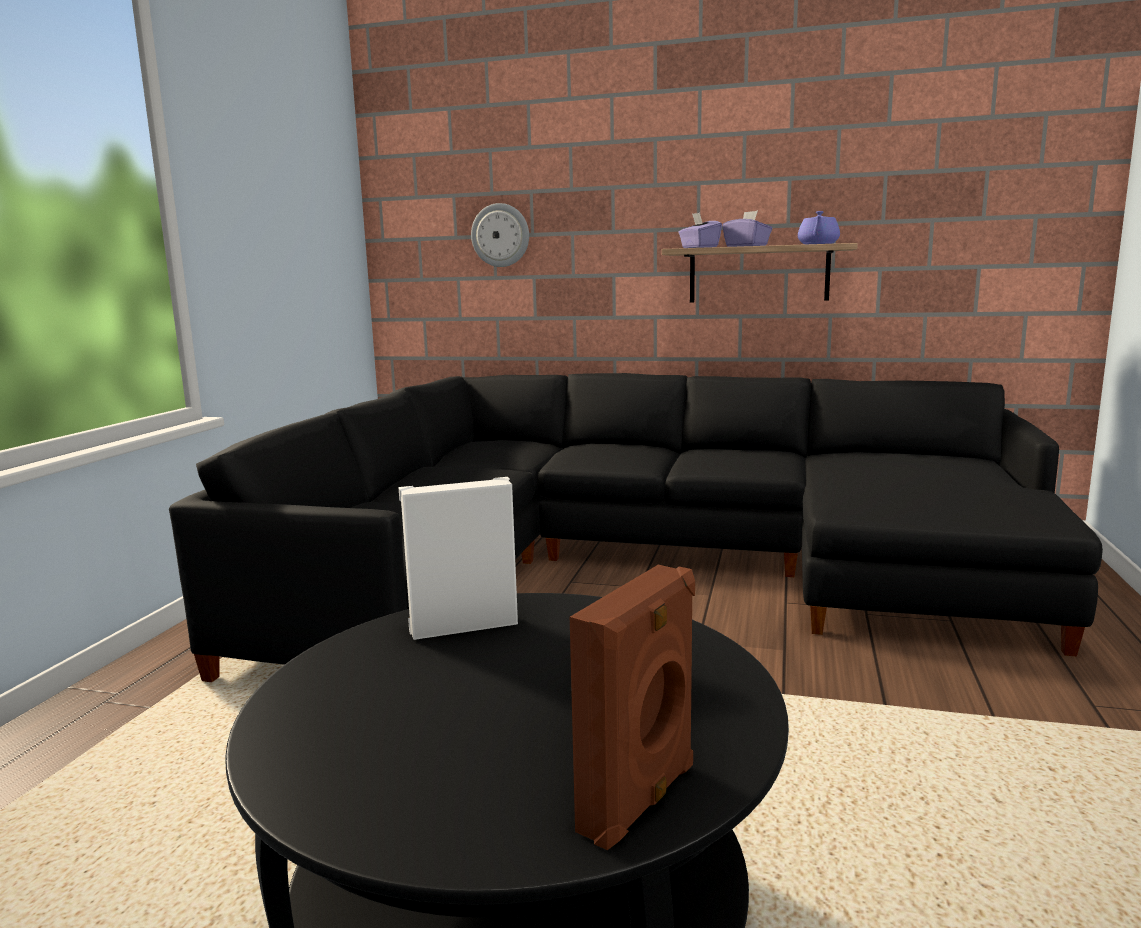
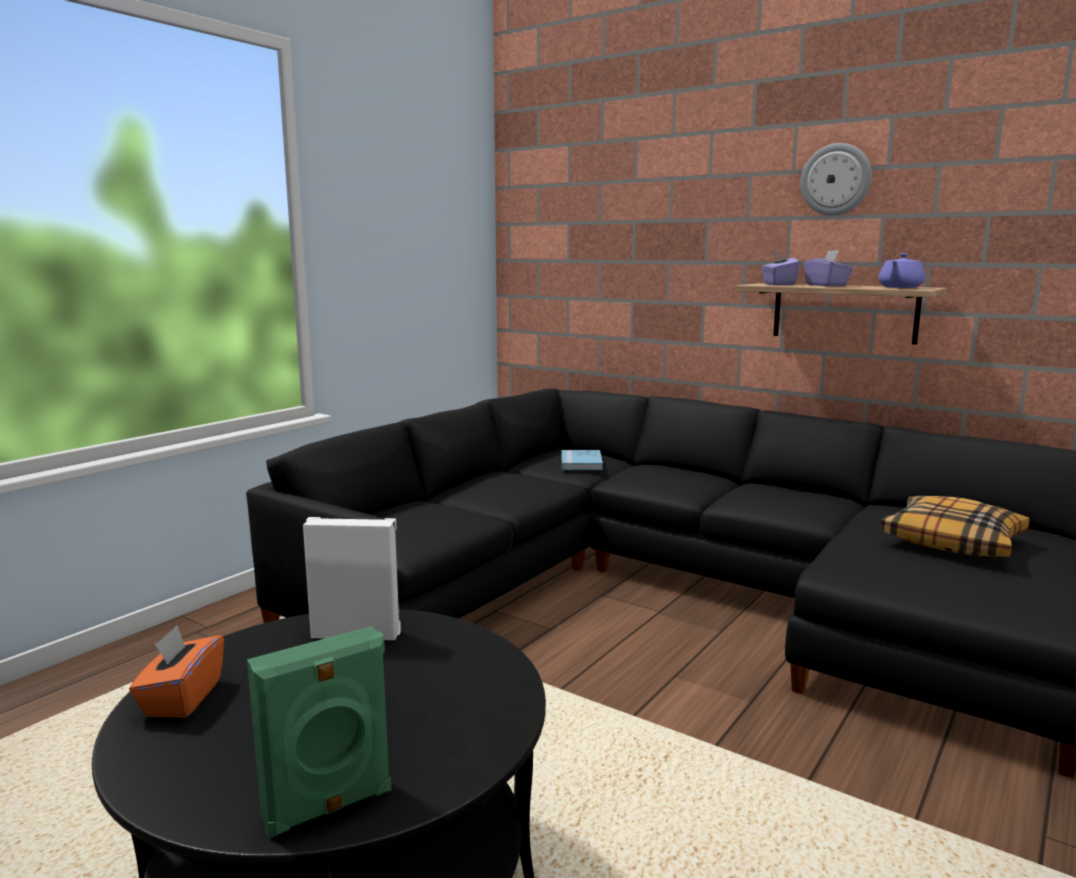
camera: 20 degrees right, 0 degrees up
(315, 732) = (182, 698): none -> orange tissue box
(500, 235) = (605, 261): wall clock -> wall clock (836, 179)
(513, 449) = (581, 463): none -> blue book
(641, 800) = (329, 808): brown speaker -> green speaker
(916, 471) = (953, 541): none -> pillow

